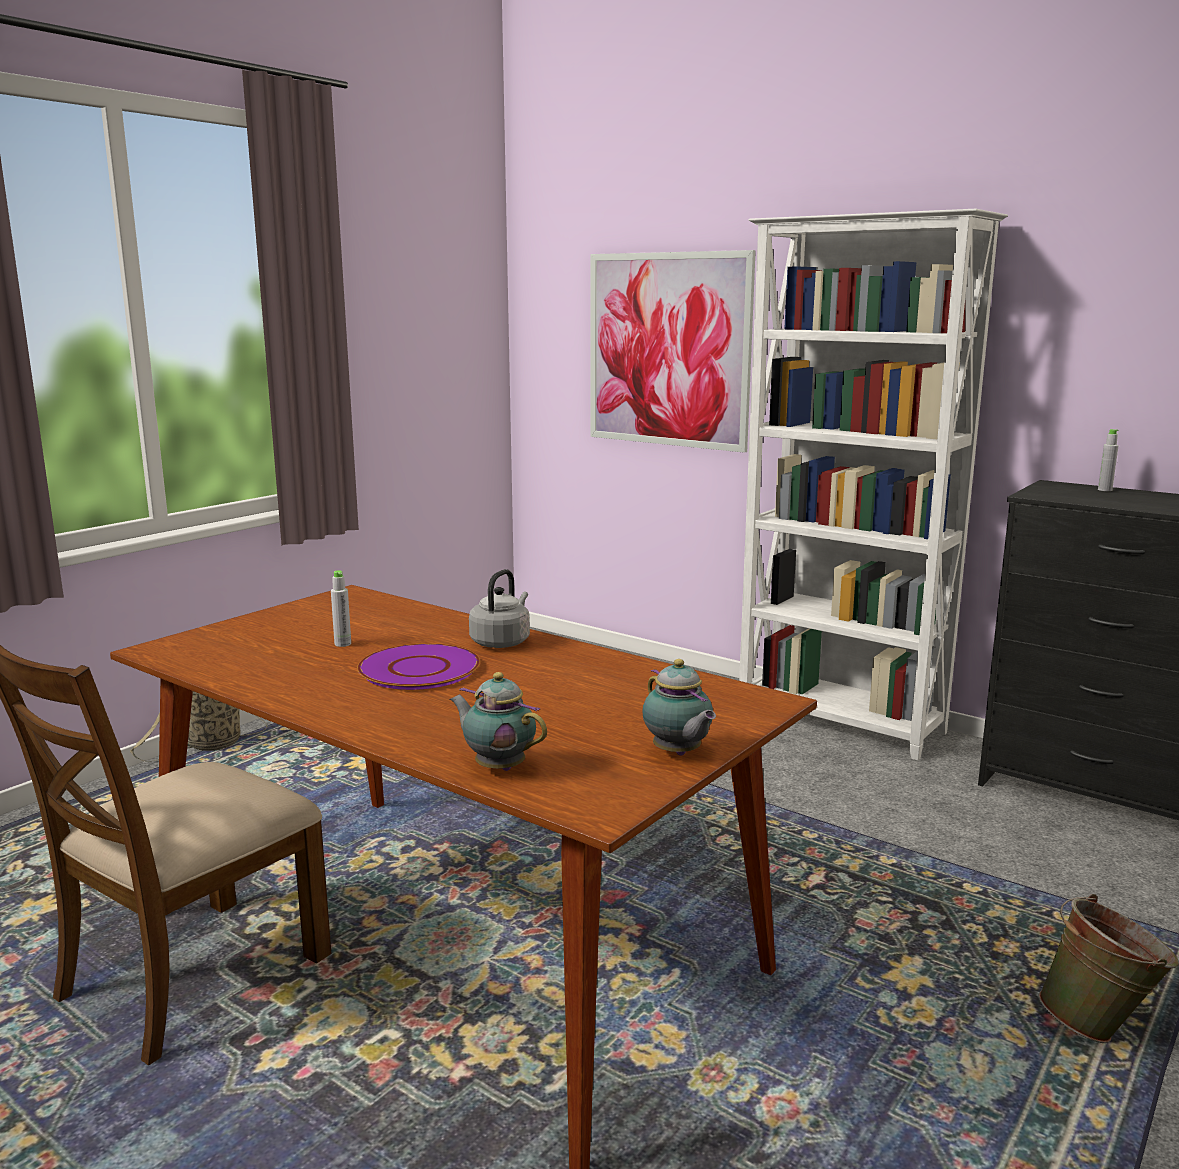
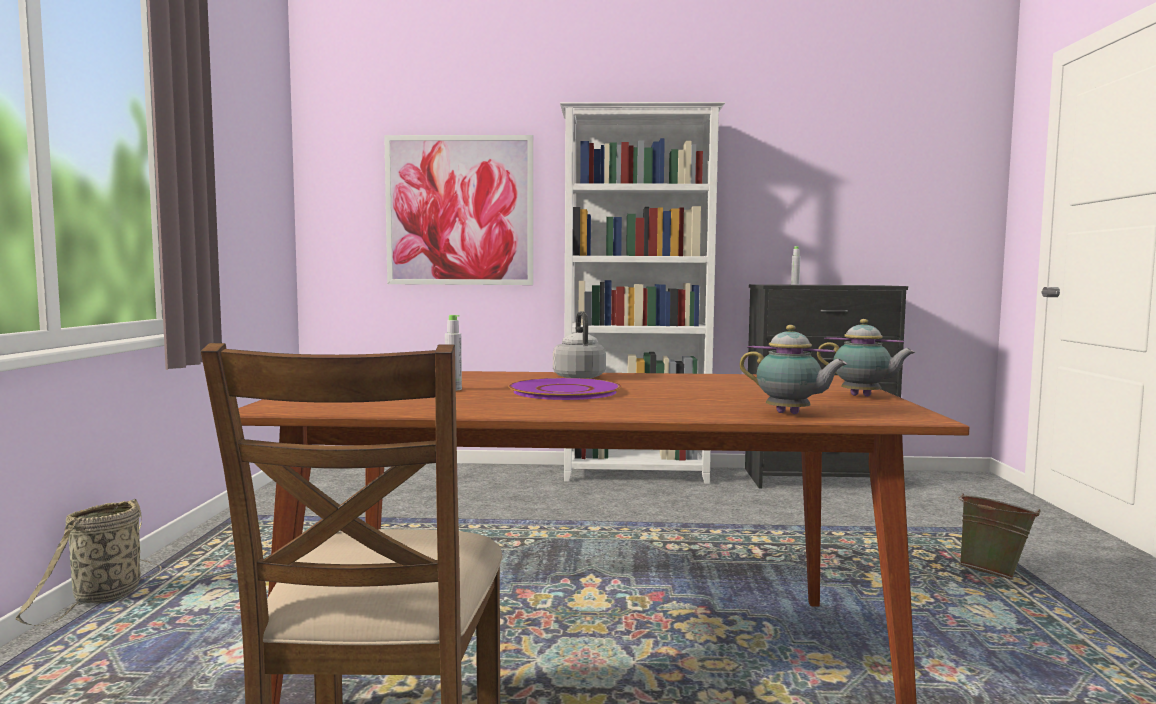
camera: 35 degrees left, 10 degrees down
(498, 767) = (791, 414): teapot -> teapot turned 150 degrees counterclockwise

